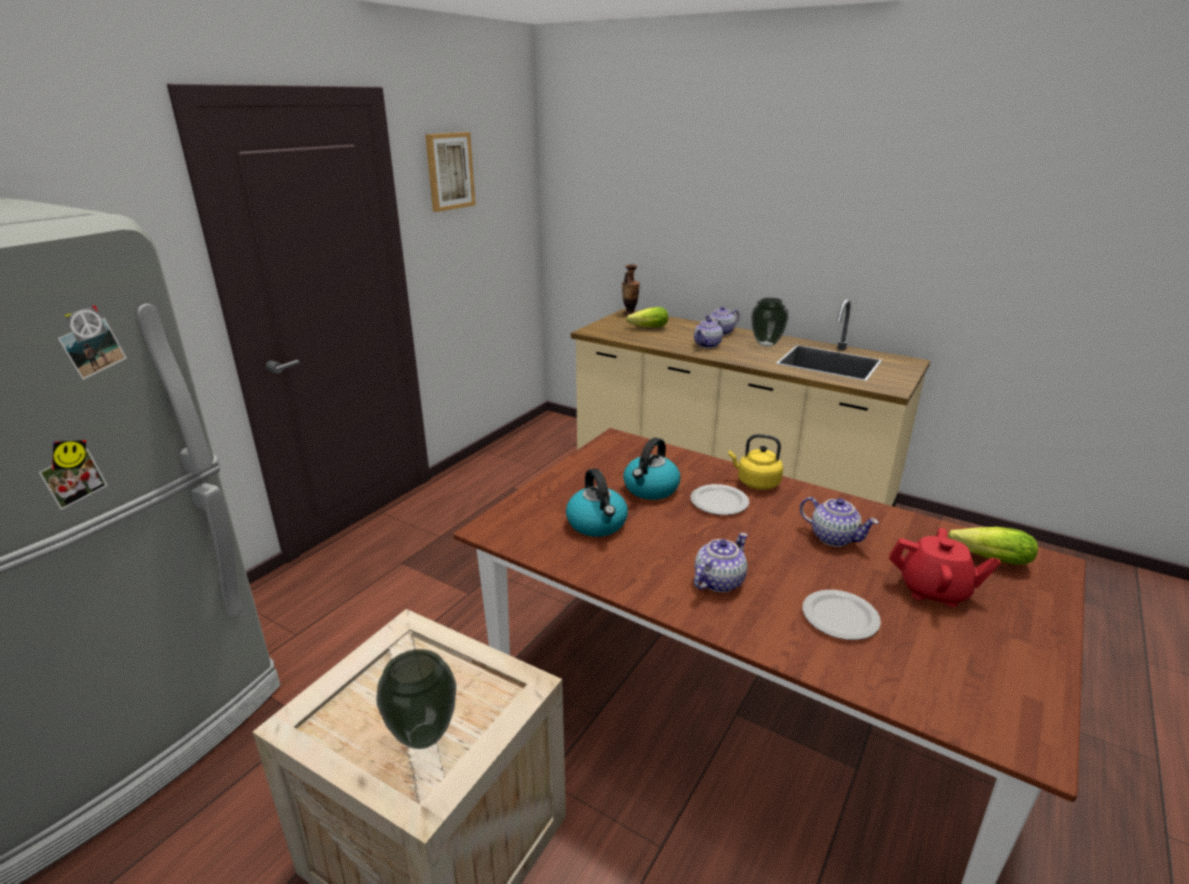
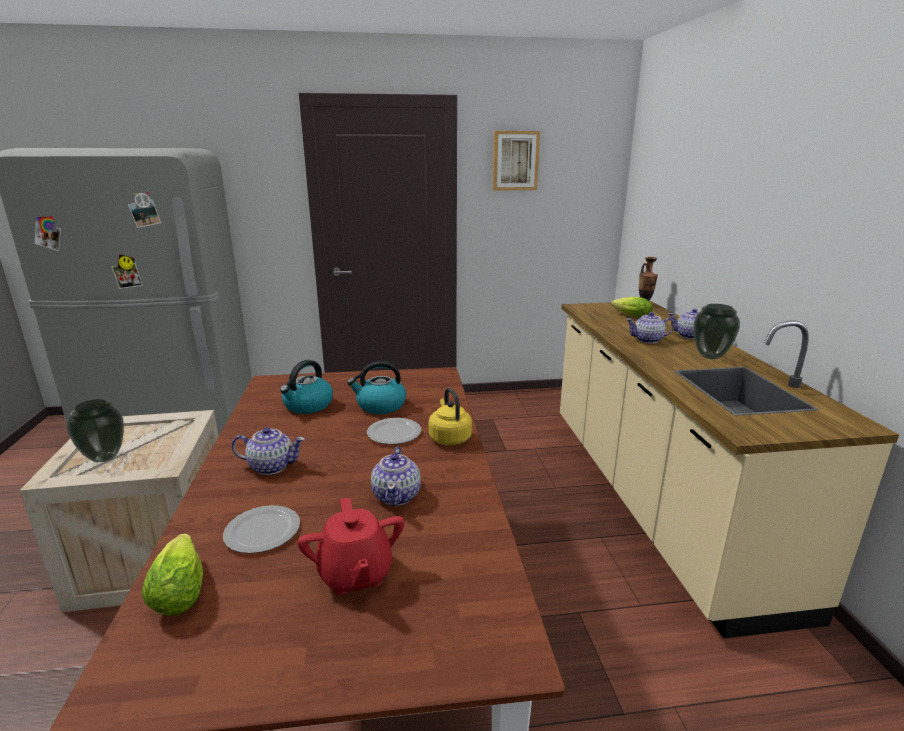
camera: 50 degrees right, 5 degrees down
(986, 558) = (462, 597): lettuce -> lettuce (181, 588)

